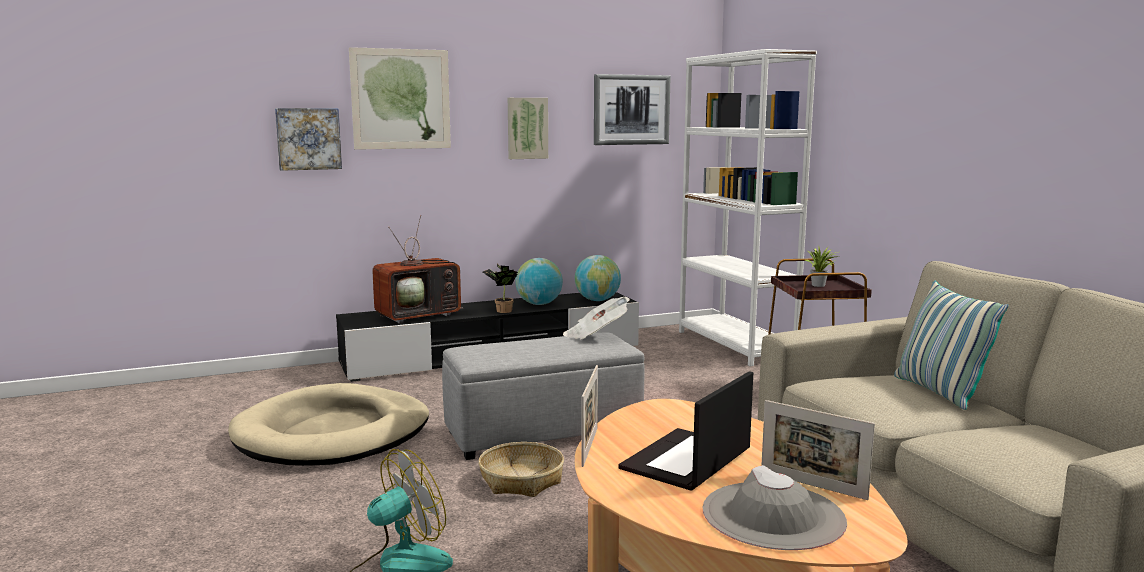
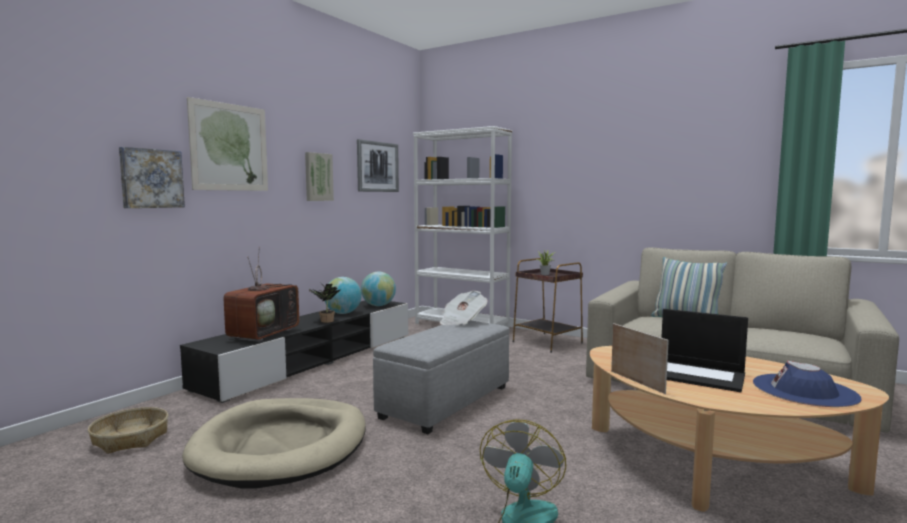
camera: 35 degrees left, 5 degrees down
(521, 480) = (490, 436): basket -> basket (130, 439)
(686, 460) = (698, 375): laptop -> laptop turned 60 degrees counterclockwise
(773, 516) = (804, 390): grey hat -> blue hat
(812, 485) = (775, 371): picture frame -> none

